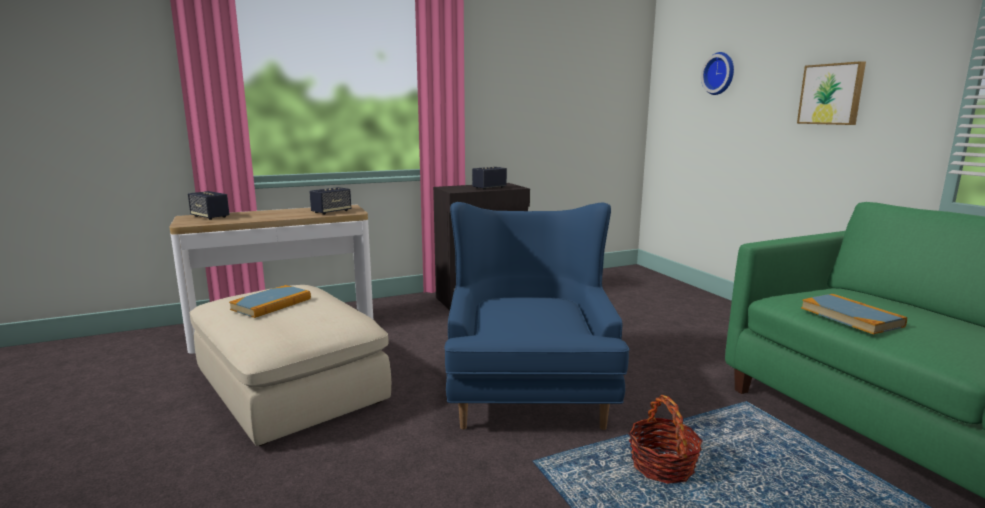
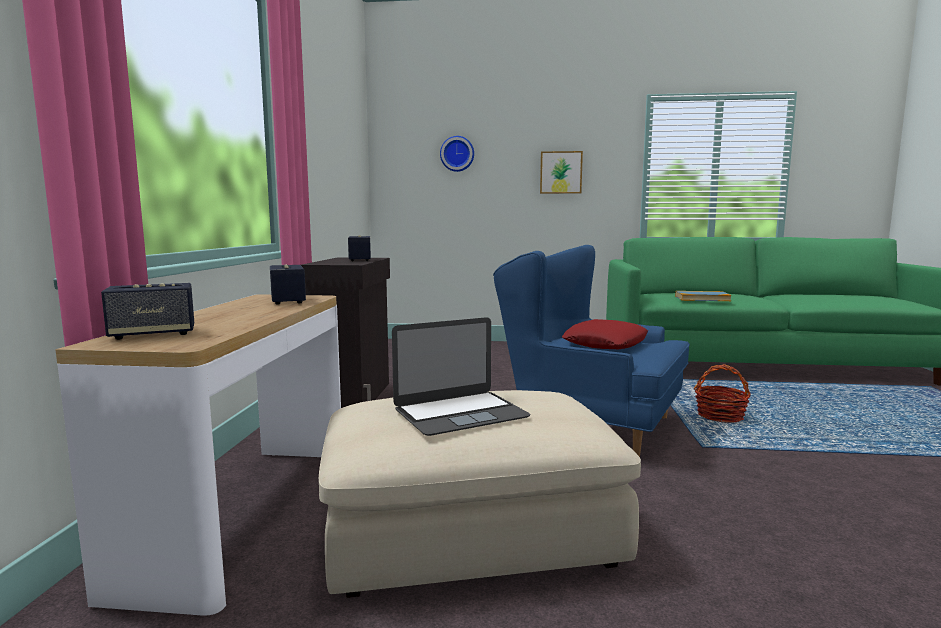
camera: 60 degrees left, 5 degrees down
(271, 304) = (460, 413): book -> laptop
(538, 313) = (605, 343): none -> red pillow

